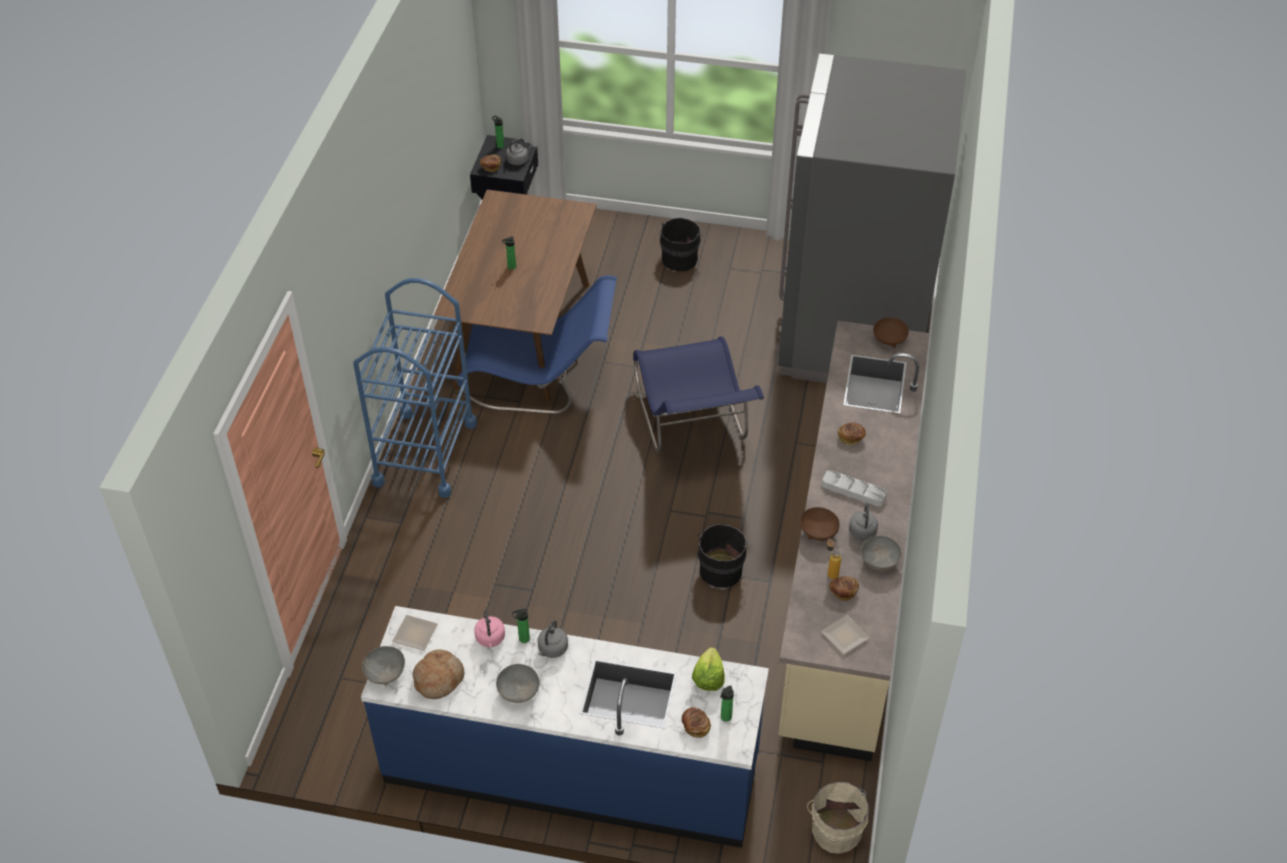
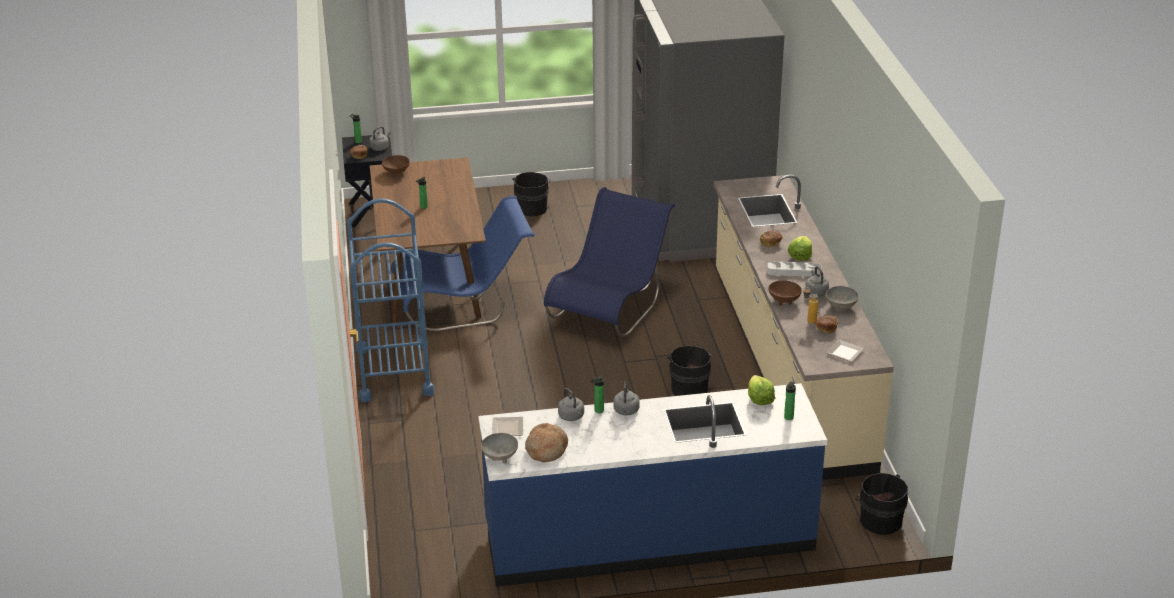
camera: 20 degrees left, 15 degrees down
(490, 639) = (572, 417): pink kettle -> grey kettle
(518, 692) = (616, 442): grey bowl -> none
(693, 426) = (610, 307): blue chair -> blue chair turned 120 degrees counterclockwise
(695, 726) = (769, 428): bread -> none
(835, 829) = (879, 520): beige bucket -> black bucket
(874, 467) = (800, 256): none -> lettuce
(889, 340) = (760, 184): brown bowl -> brown bowl (396, 172)

